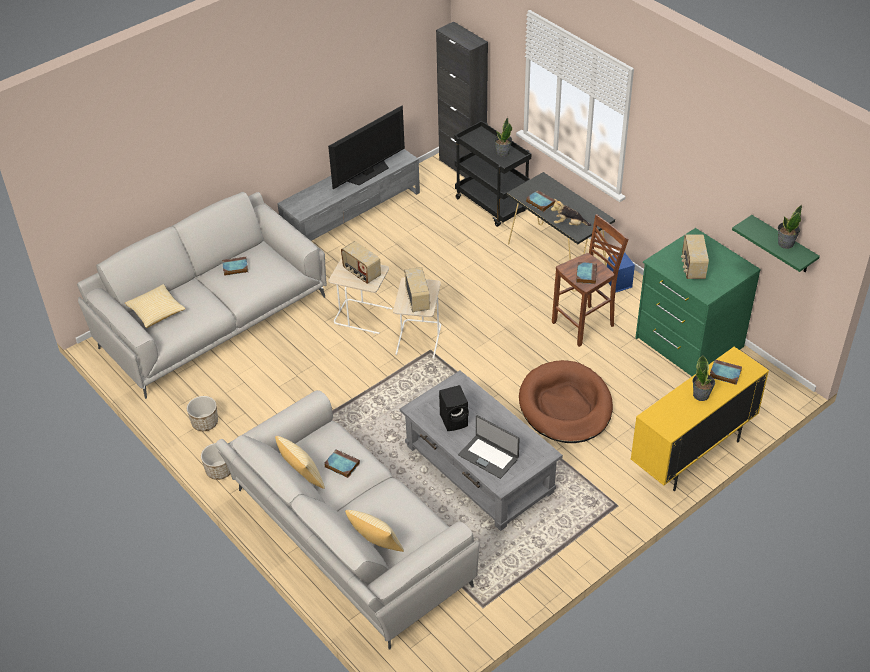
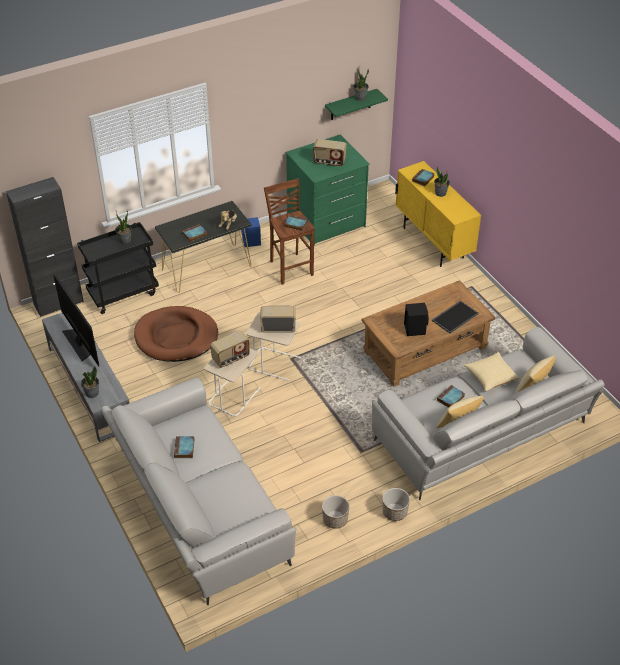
camera: 80 degrees left, 0 degrees up
(156, 312) = (226, 515): pillow -> pillow (490, 377)
(302, 196) = (92, 393): none -> potted plant
(478, 469) = (424, 350): grey coffee table -> brown coffee table
(489, 456) = (454, 316): laptop -> tray
(565, 406) = (372, 293): brown dog bed -> brown dog bed (176, 337)

